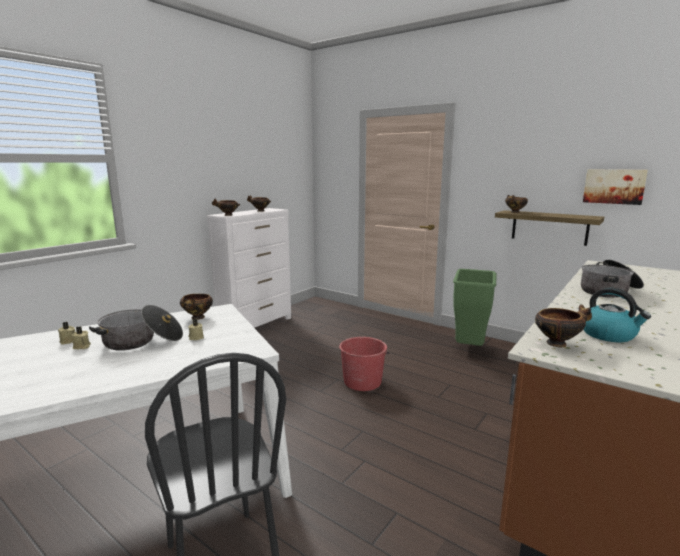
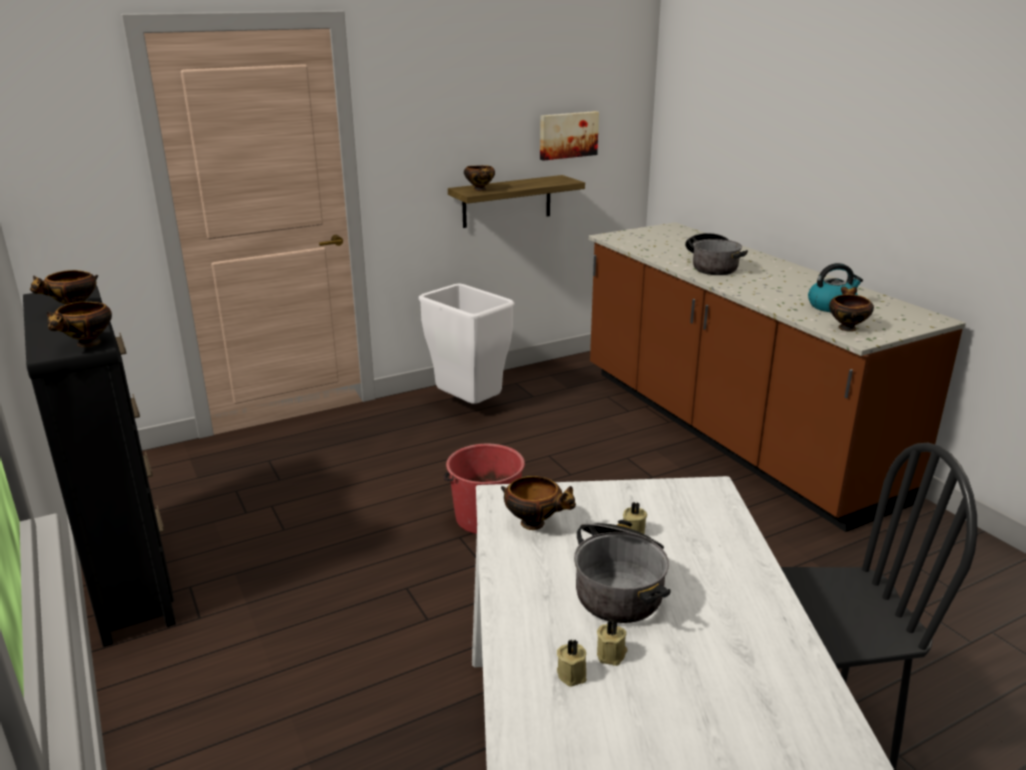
camera: 65 degrees left, 10 degrees up
(256, 326) = (128, 578): white dresser -> black dresser
(469, 348) = (468, 406): green trash can -> white trash can

